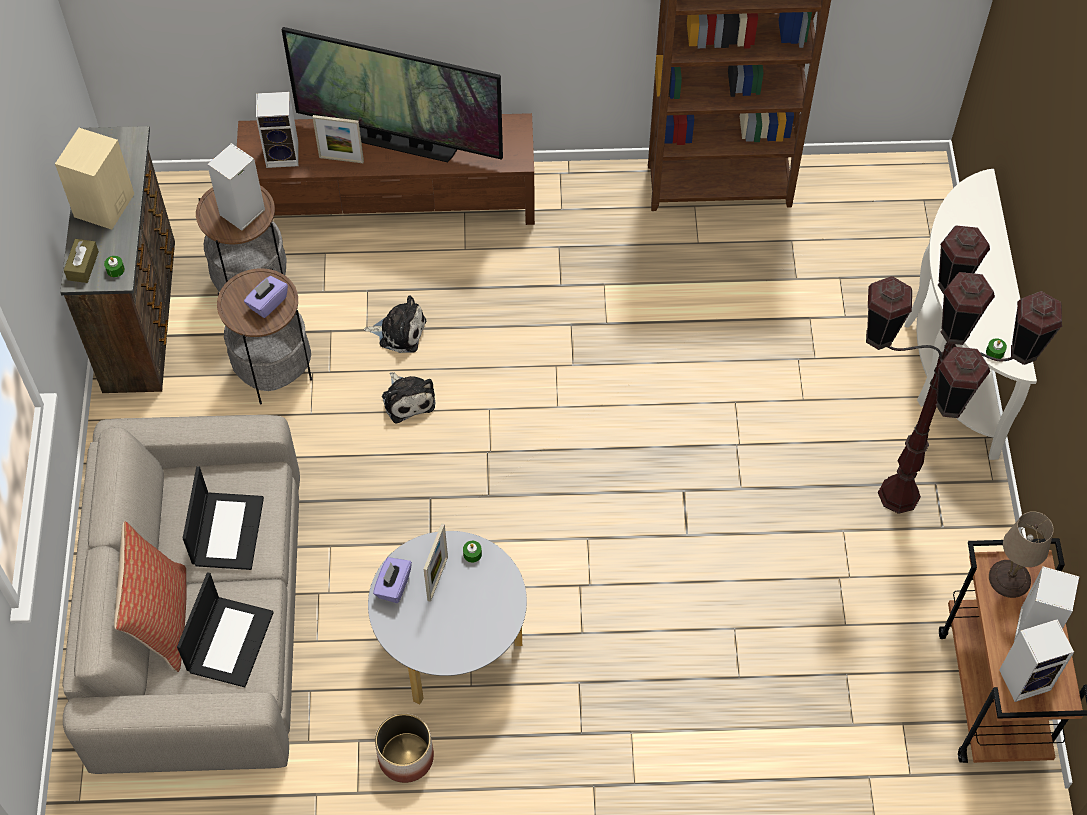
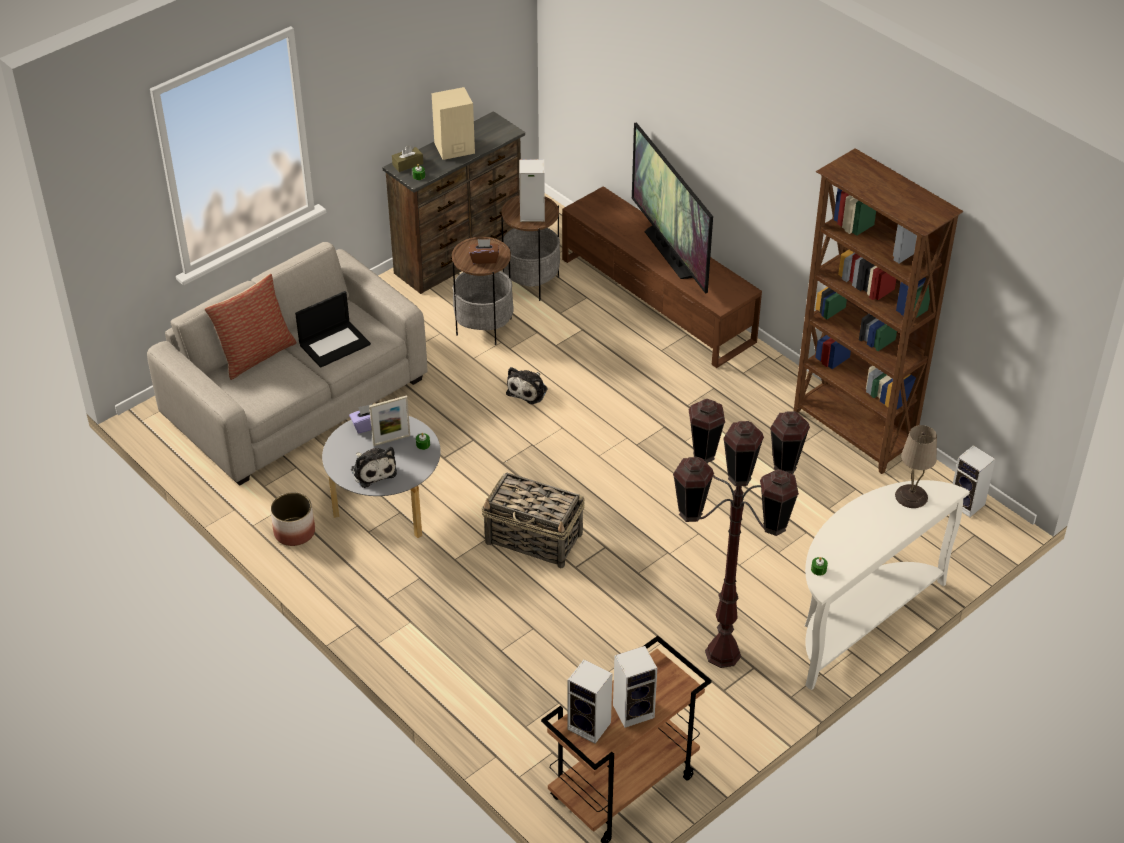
camera: 50 degrees right, 15 degrees down
(230, 640) = (268, 386): laptop -> none
(267, 303) = (484, 259): purple tissue box -> brown tissue box
(284, 154) = (602, 215): speaker -> speaker (968, 504)
(341, 159) = (627, 238): picture frame -> none
(399, 331) = (570, 359): plush toy -> plush toy (373, 470)
(619, 542) = (535, 539): none -> basket
(1010, 579) = (658, 679): beige table lamp -> beige table lamp (911, 496)

